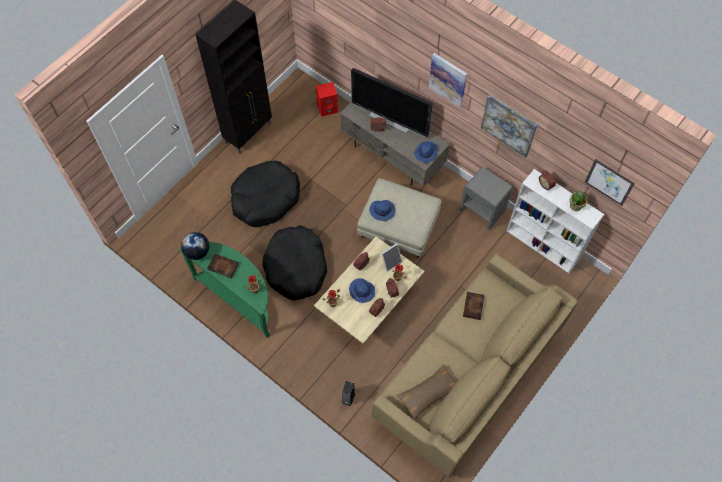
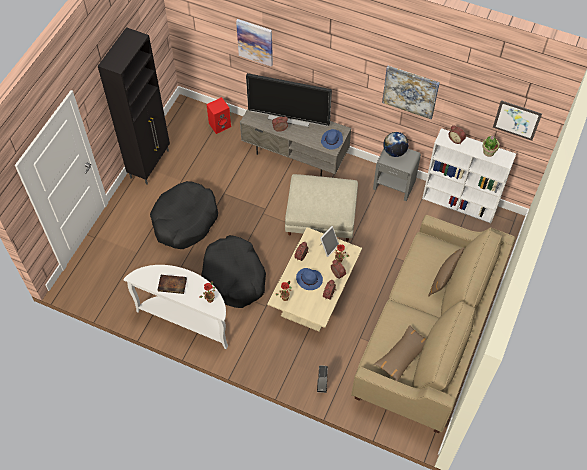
camera: 15 degrees left, 5 degrees down
(197, 252) = (142, 277): globe -> globe (394, 152)
(239, 298) = (187, 319): green console table -> white console table
(382, 211) = (306, 202): blue hat -> none
(448, 79) = (343, 62): picture -> picture (255, 42)
(473, 306) = (418, 267): book -> none
(496, 323) = (444, 277): none -> brown pillow

